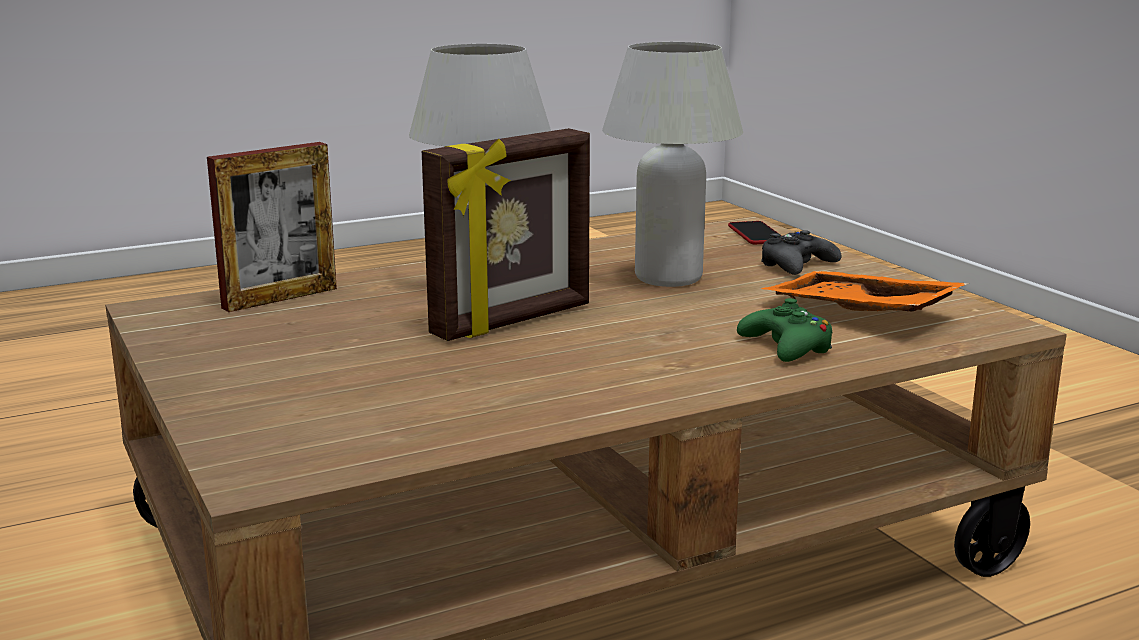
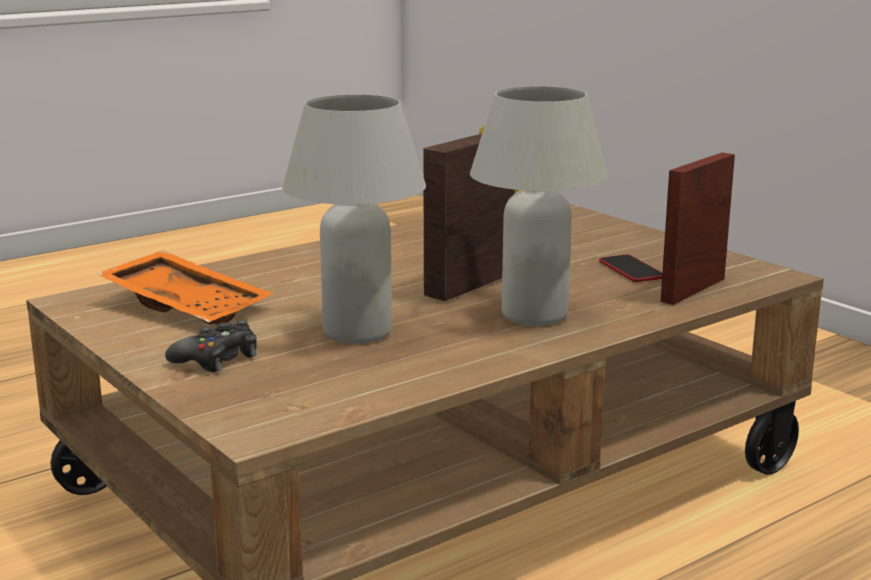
camera: 170 degrees right, 0 degrees up
(756, 234) = (246, 412): phone -> phone (631, 270)
(787, 347) = (262, 275): green game controller -> none

